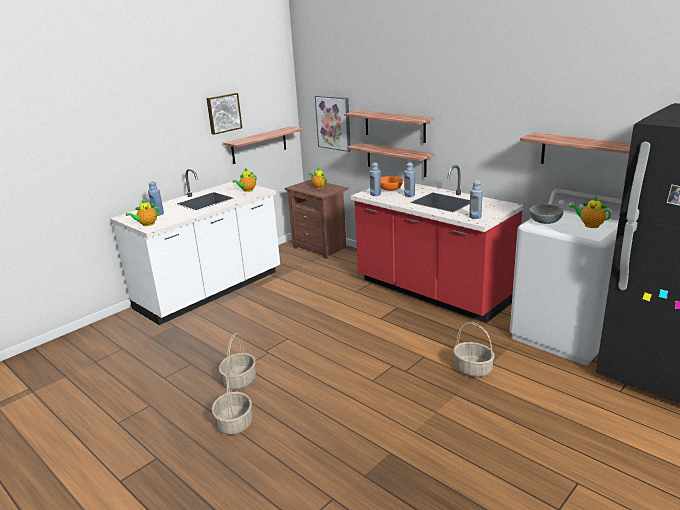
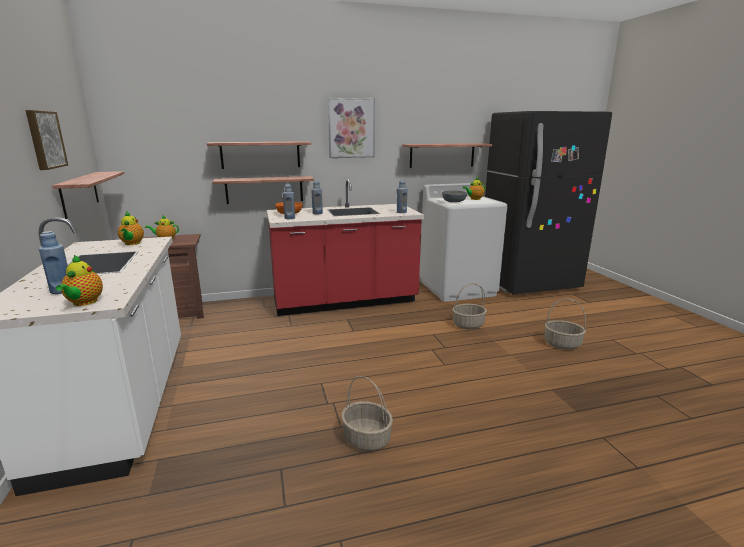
camera: 60 degrees left, 5 degrees down
(234, 423) = (448, 466): basket -> basket (562, 344)
(333, 123) = (167, 161): picture -> picture (351, 128)

